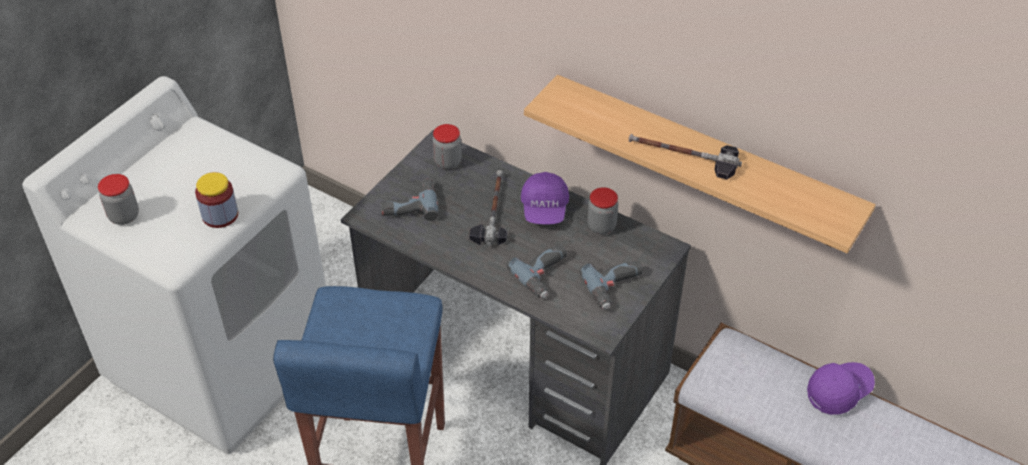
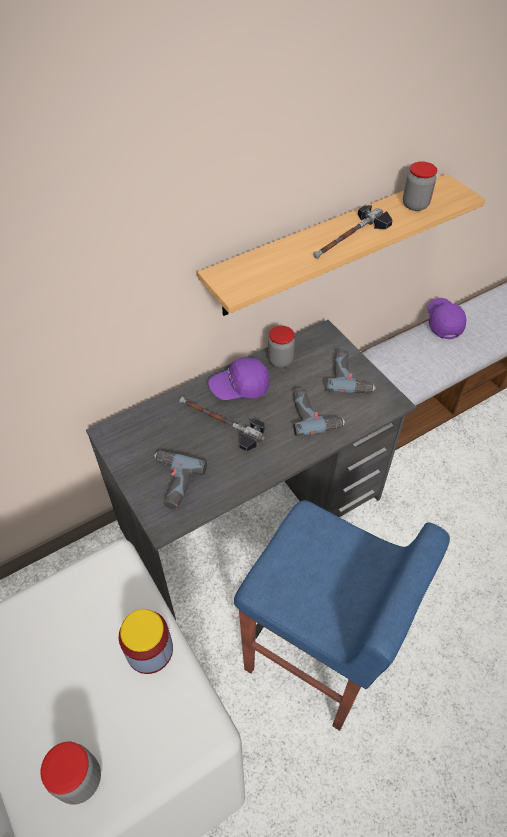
camera: 65 degrees left, 5 degrees up
(448, 162) = (137, 433): jar -> jar (415, 205)
(544, 209) = (240, 388): purple cap -> purple cap turned 135 degrees clockwise

